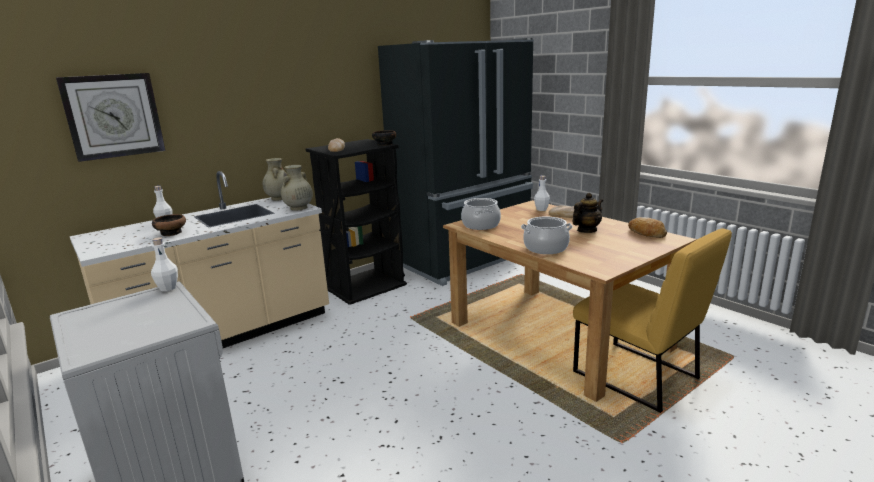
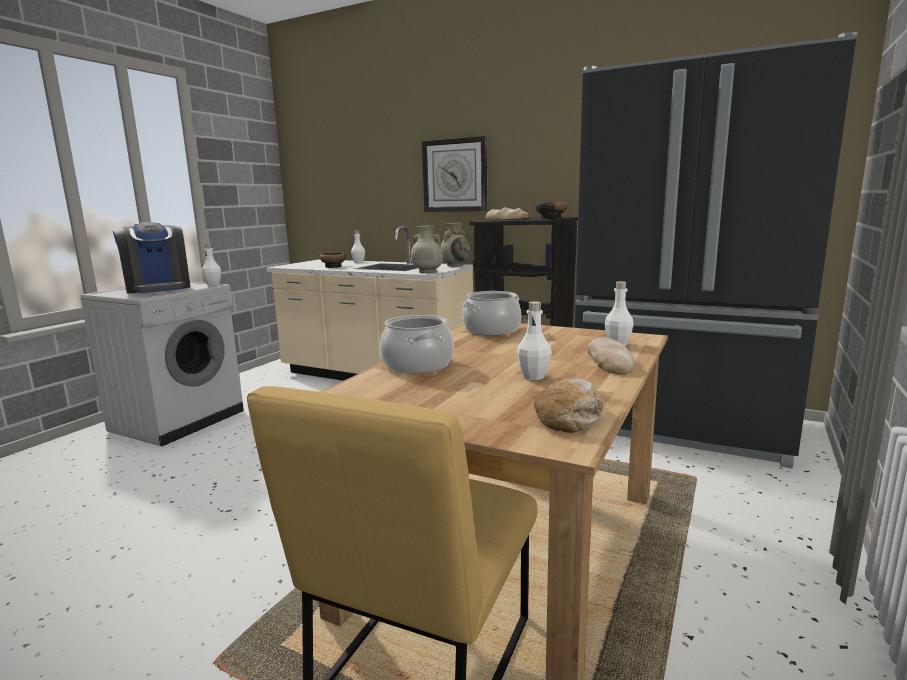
camera: 65 degrees right, 5 degrees down
(113, 116) = (354, 170): wall clock -> wall clock (455, 175)
(128, 318) = (158, 288): none -> coffee machine
(586, 230) = (533, 376): teapot -> white bottle

